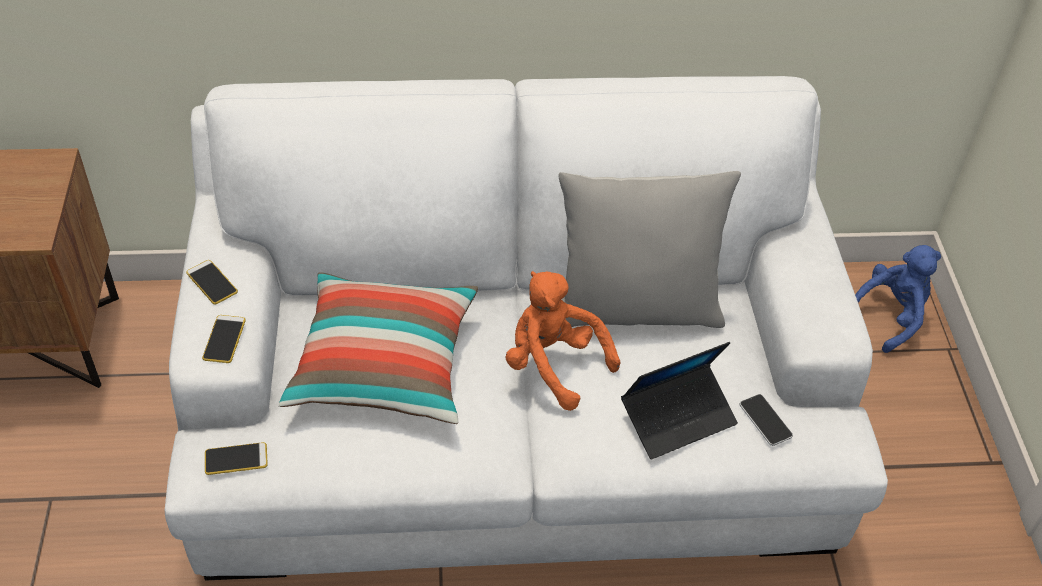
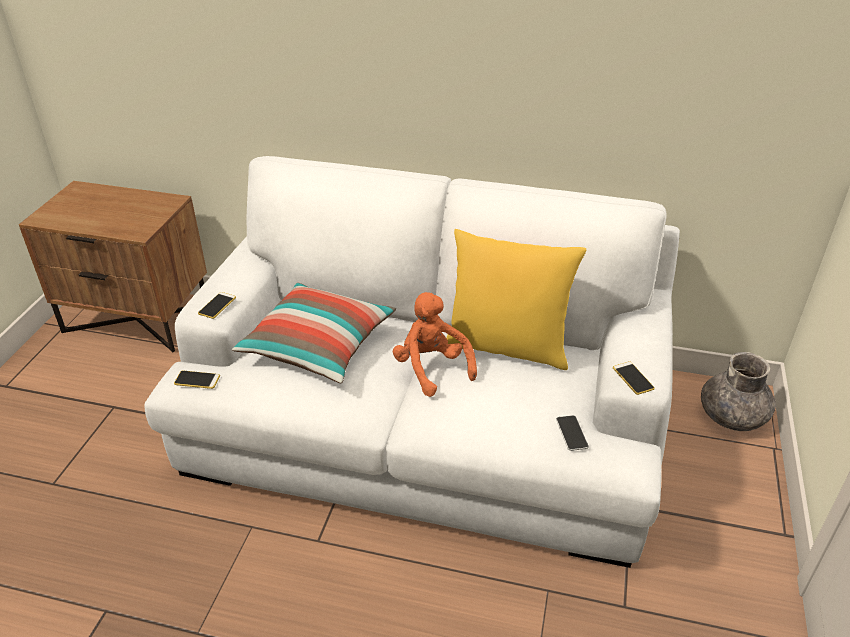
camera: 20 degrees right, 10 degrees down
(212, 282) = (228, 275): phone -> phone (633, 378)
(635, 308) = (507, 347): grey pillow -> yellow pillow
(678, 417) = (505, 417): laptop -> none
(889, 316) = (732, 417): blue plush toy -> grey vase

